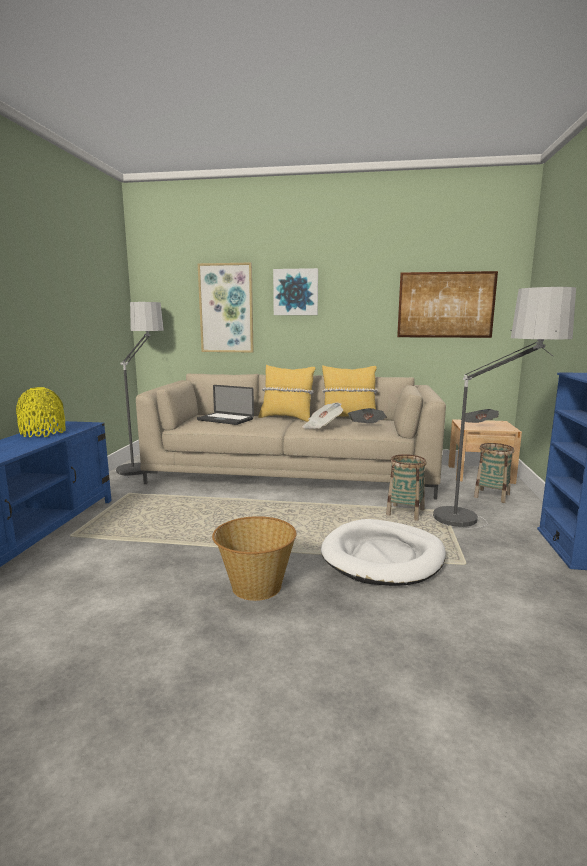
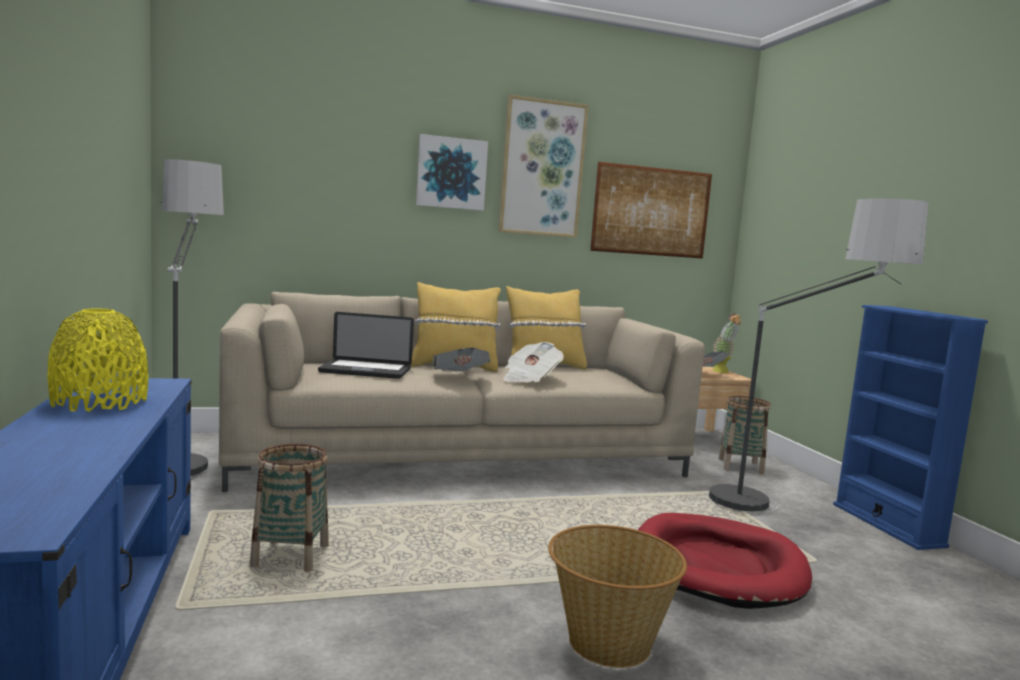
camera: 25 degrees left, 5 degrees down
(226, 308) = (336, 187): picture -> picture (542, 168)
(367, 427) = (591, 378): newspaper -> newspaper (459, 377)
(383, 557) = (718, 566): white dog bed -> red dog bed
(405, 512) = (671, 499): basket -> basket (290, 556)
(503, 425) = (723, 372): none -> potted plant

